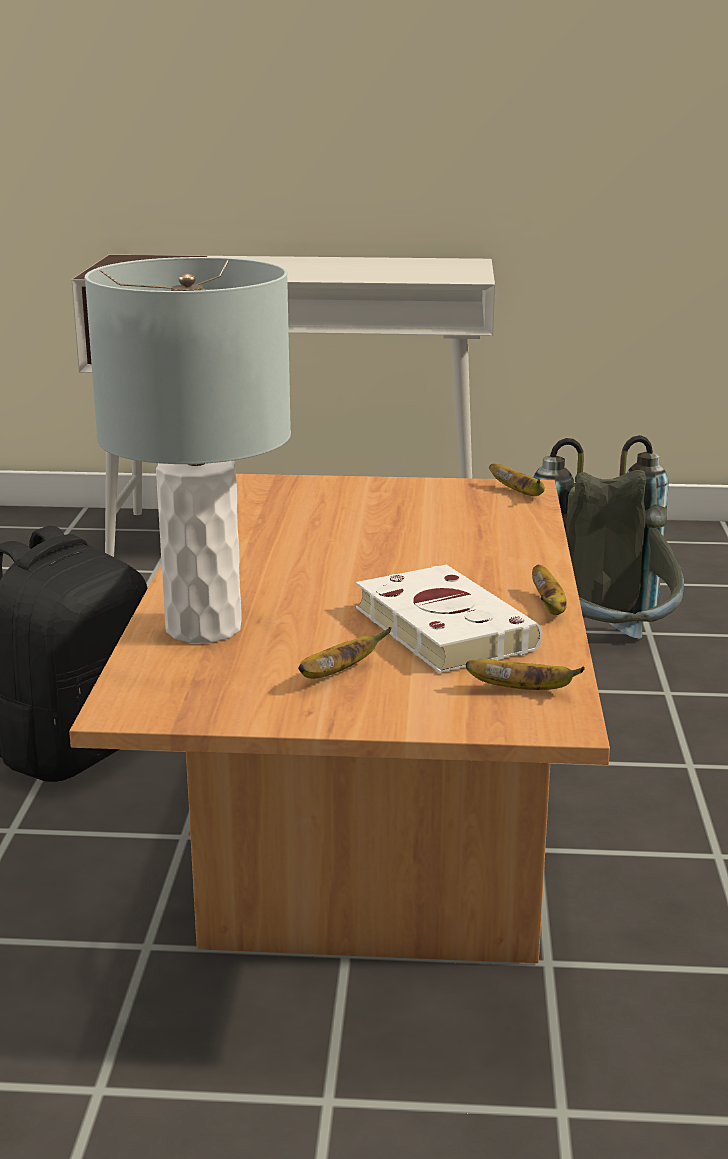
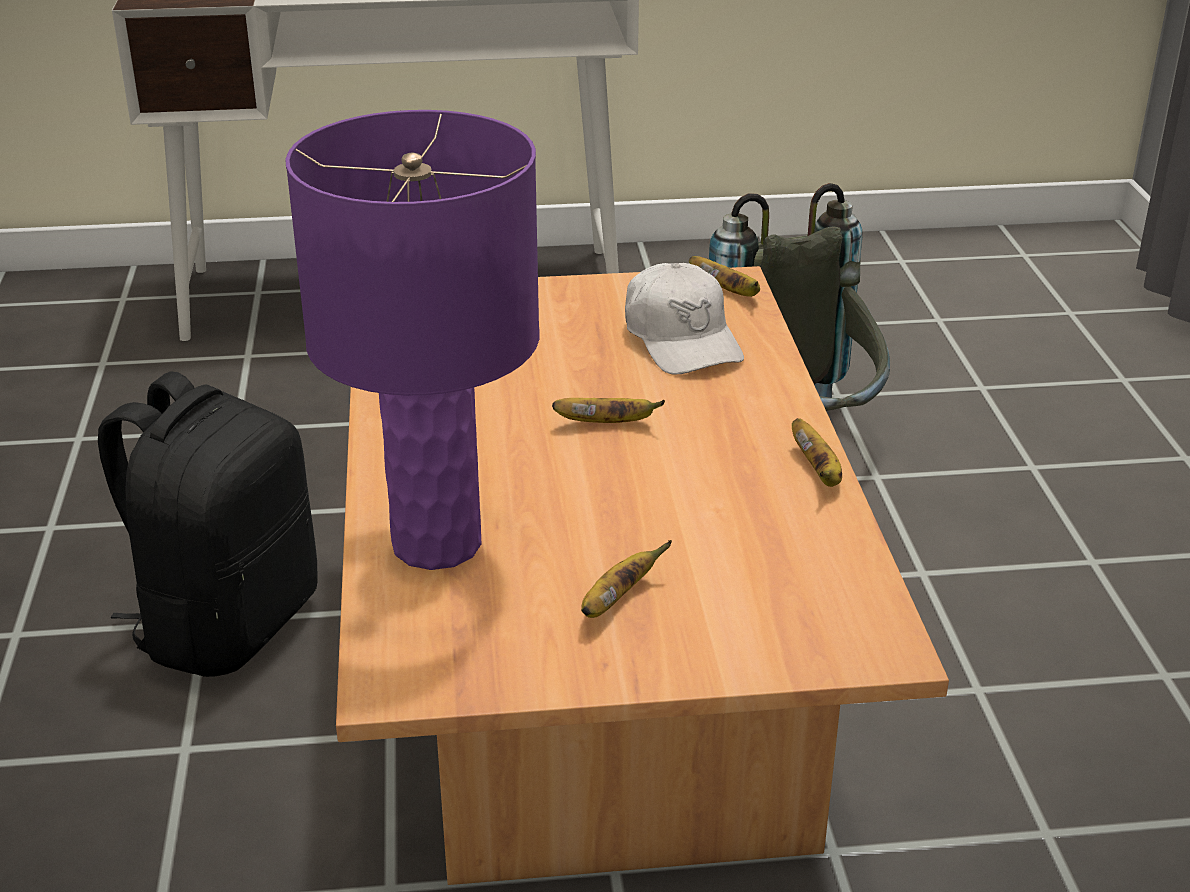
camera: 10 degrees left, 10 degrees up
(203, 628) = (436, 545): grey table lamp -> purple table lamp
(440, 627) = (707, 515): white book -> none
(467, 519) = (682, 339): none -> white cap
(523, 690) = (830, 604): banana -> banana (607, 424)

